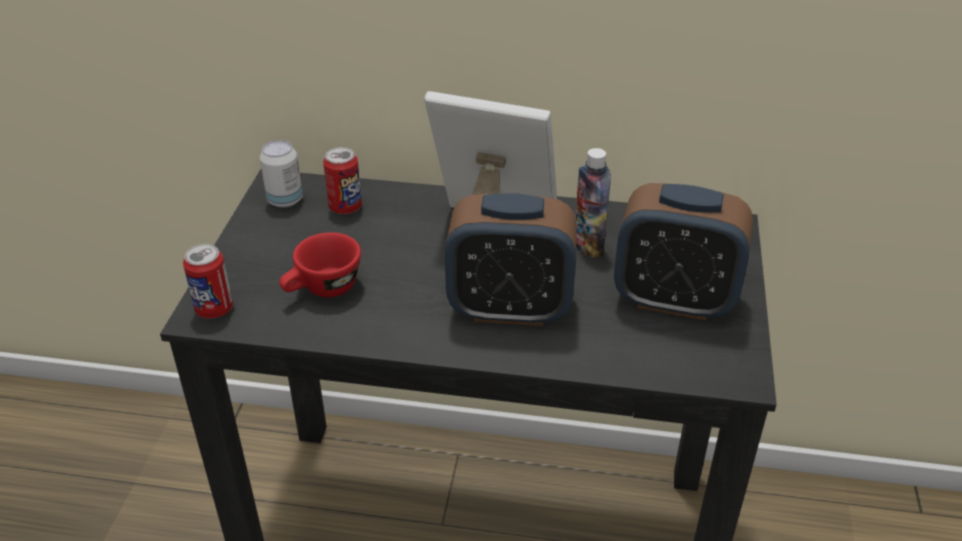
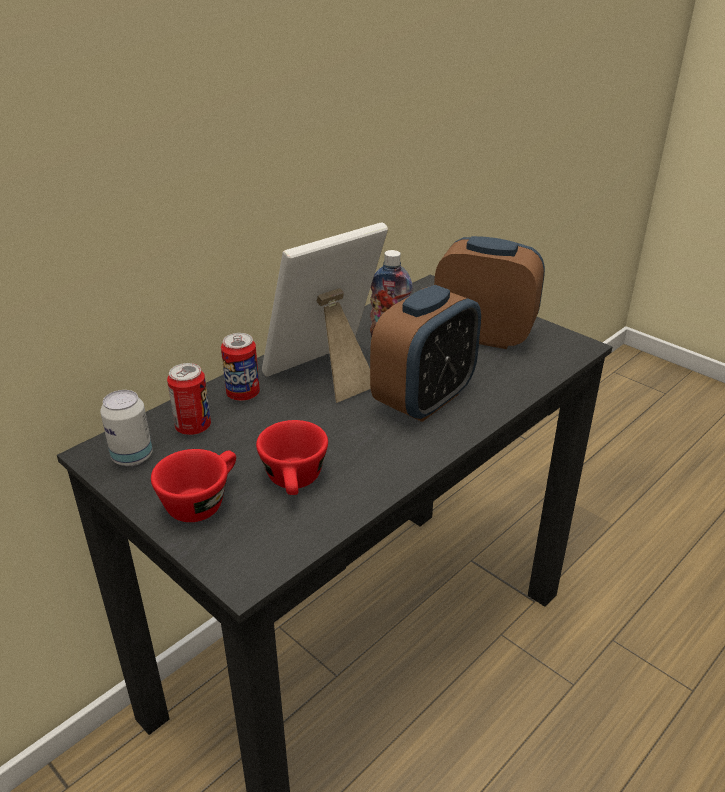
camera: 55 degrees left, 5 degrees down
(214, 309) = (245, 561): can -> can (243, 394)
(263, 256) = (202, 501): none -> red cup
(674, 300) = (484, 335): alarm clock -> alarm clock turned 120 degrees counterclockwise

